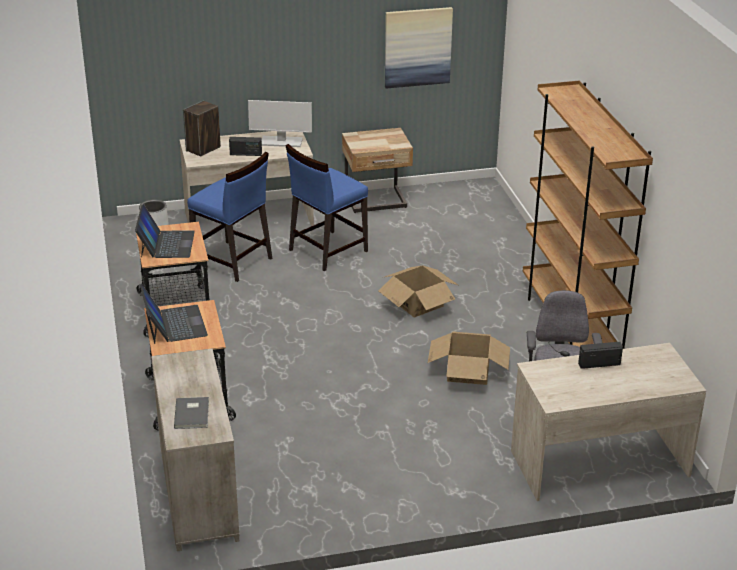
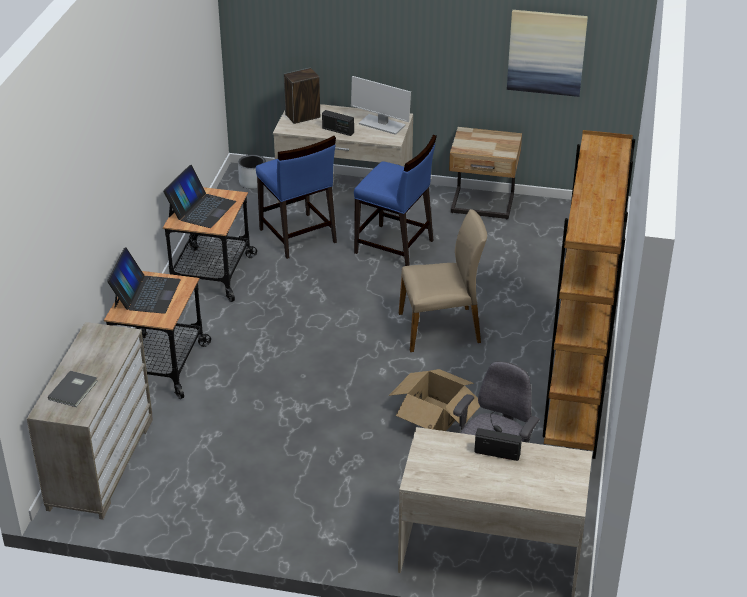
camera: 25 degrees right, 5 degrees up
(327, 250) = (394, 247): blue chair -> blue chair turned 135 degrees counterclockwise
(418, 303) = (440, 328): cardboard box -> beige chair

